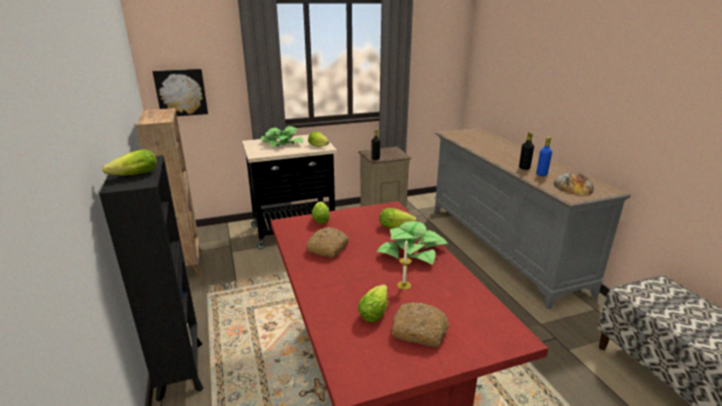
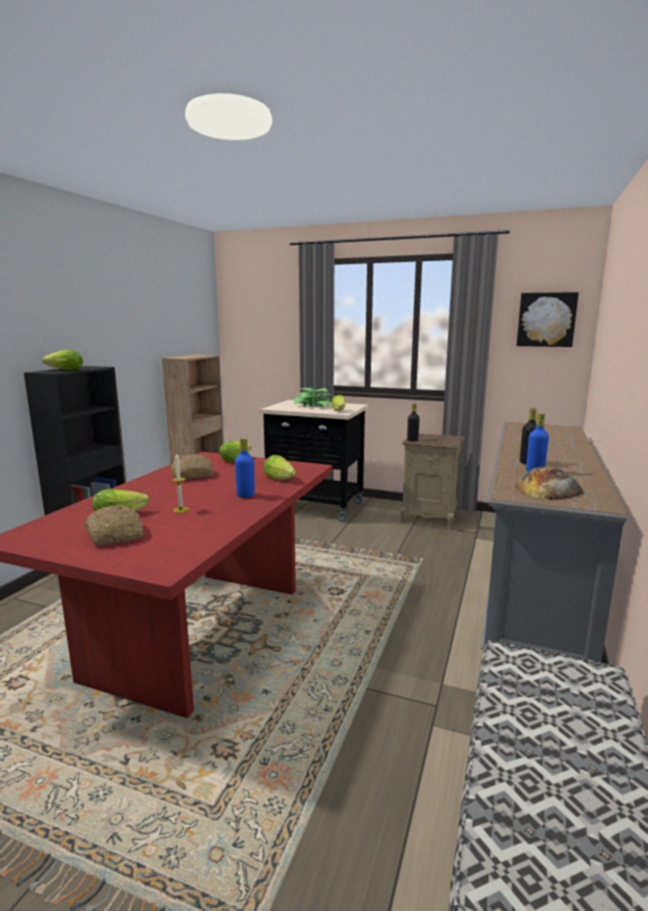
camera: 40 degrees right, 10 degrees down
(181, 92) = (249, 348): picture -> picture (546, 319)
(412, 252) = (245, 495): potted plant -> blue bottle

